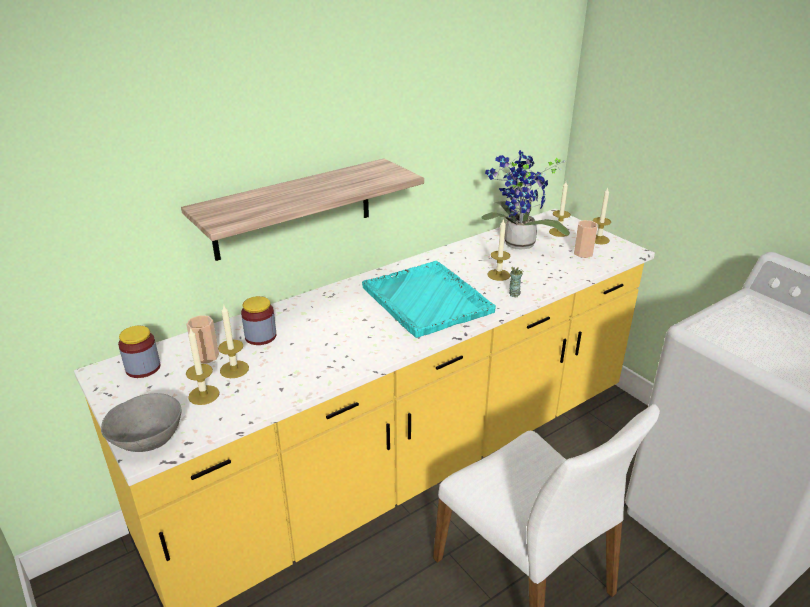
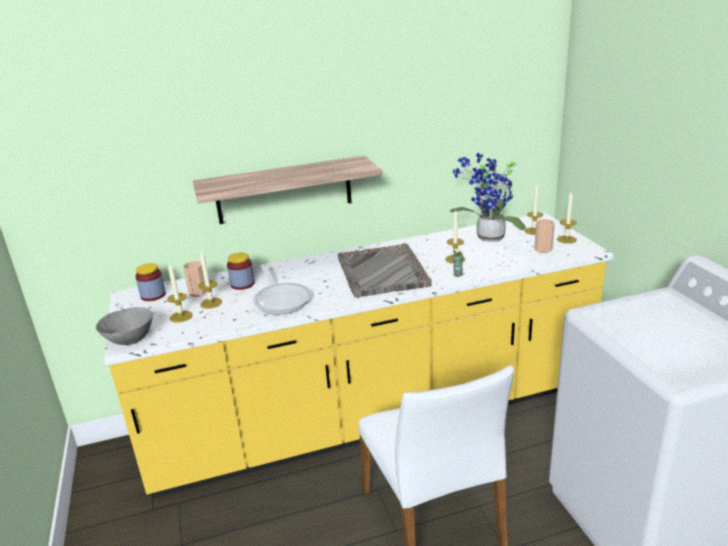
camera: 20 degrees right, 5 degrees down
(326, 352) = (281, 299): none -> frying pan
(427, 300) = (382, 272): turquoise tray -> grey tray

